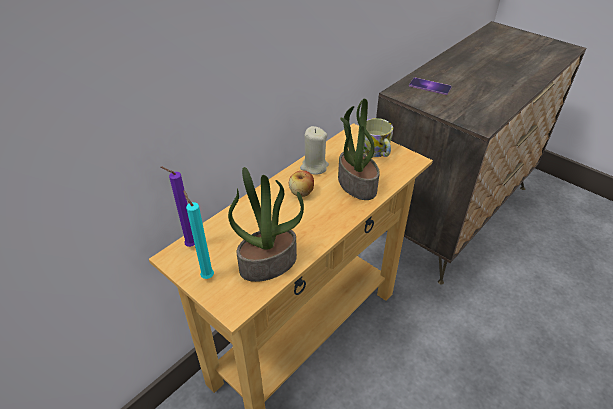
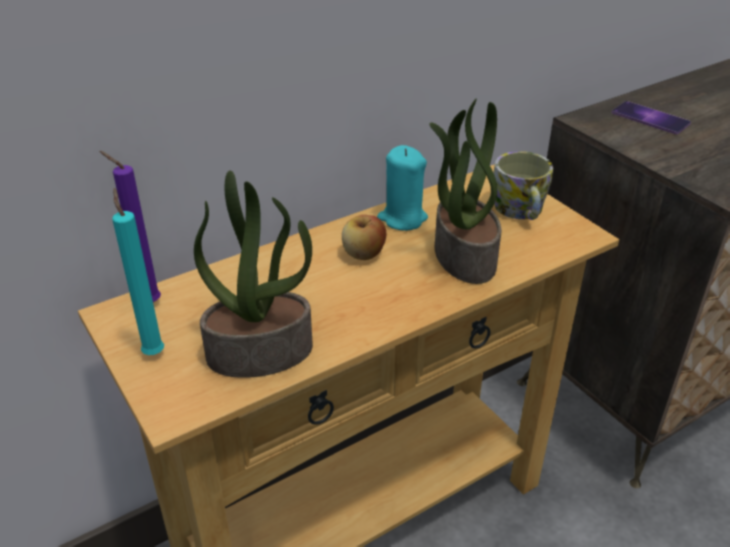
camera: 15 degrees right, 5 degrees down
(314, 167) = (402, 218): beige candle -> turquoise candle

